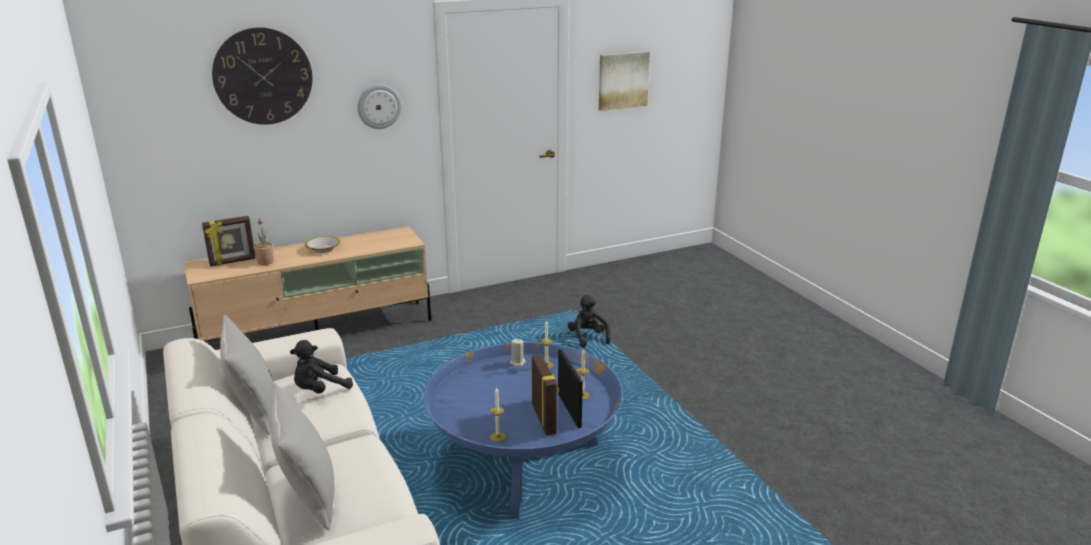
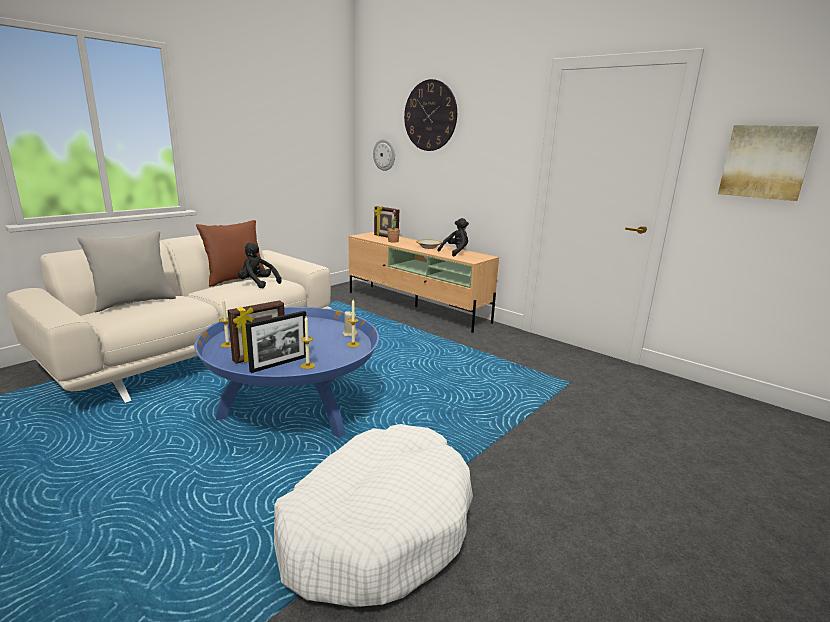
camera: 65 degrees right, 5 degrees down
(255, 411) = (236, 279): grey pillow -> brown pillow
(379, 106) = (496, 150): wall clock -> wall clock (384, 155)
(588, 337) = (526, 399): black plush toy -> black plush toy (455, 252)
(722, 449) = (376, 527): none -> white dog bed

